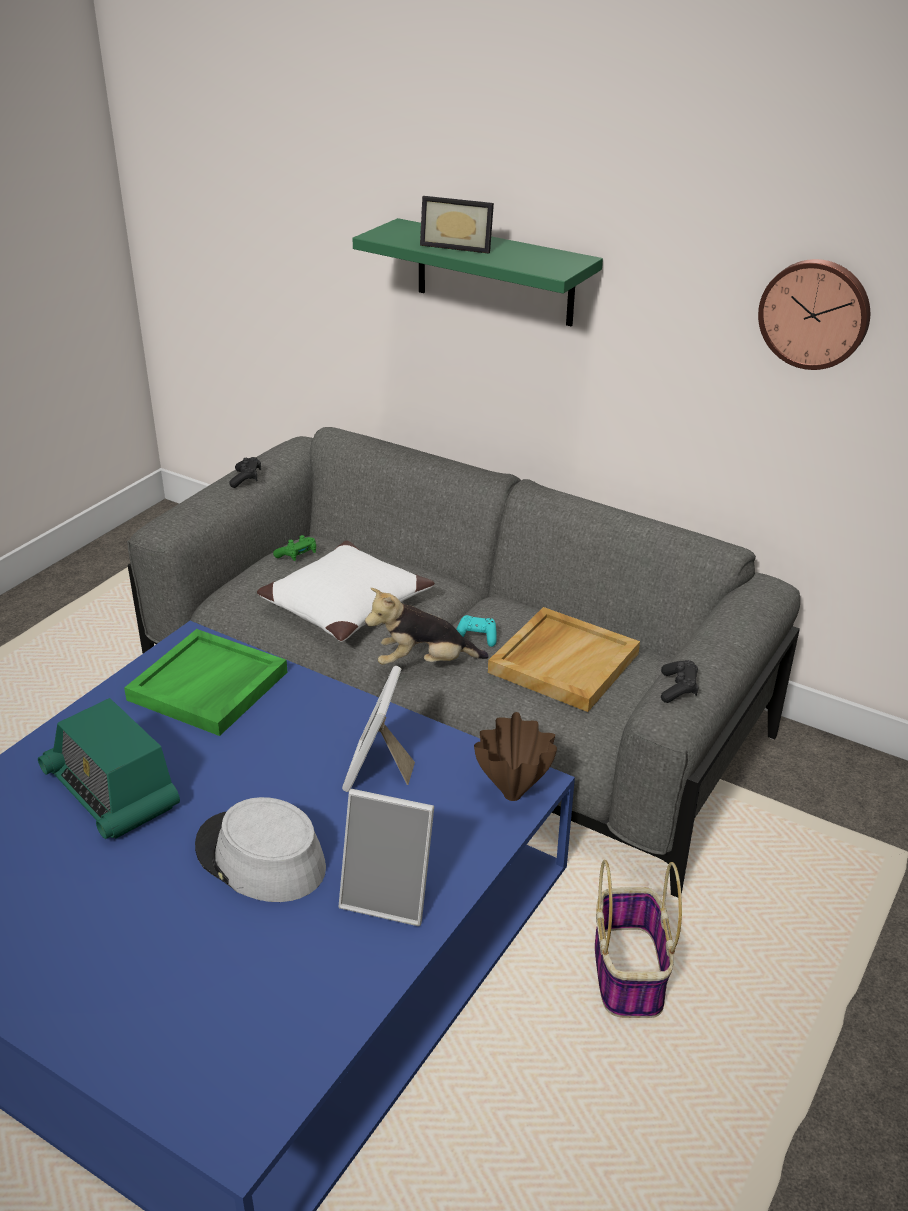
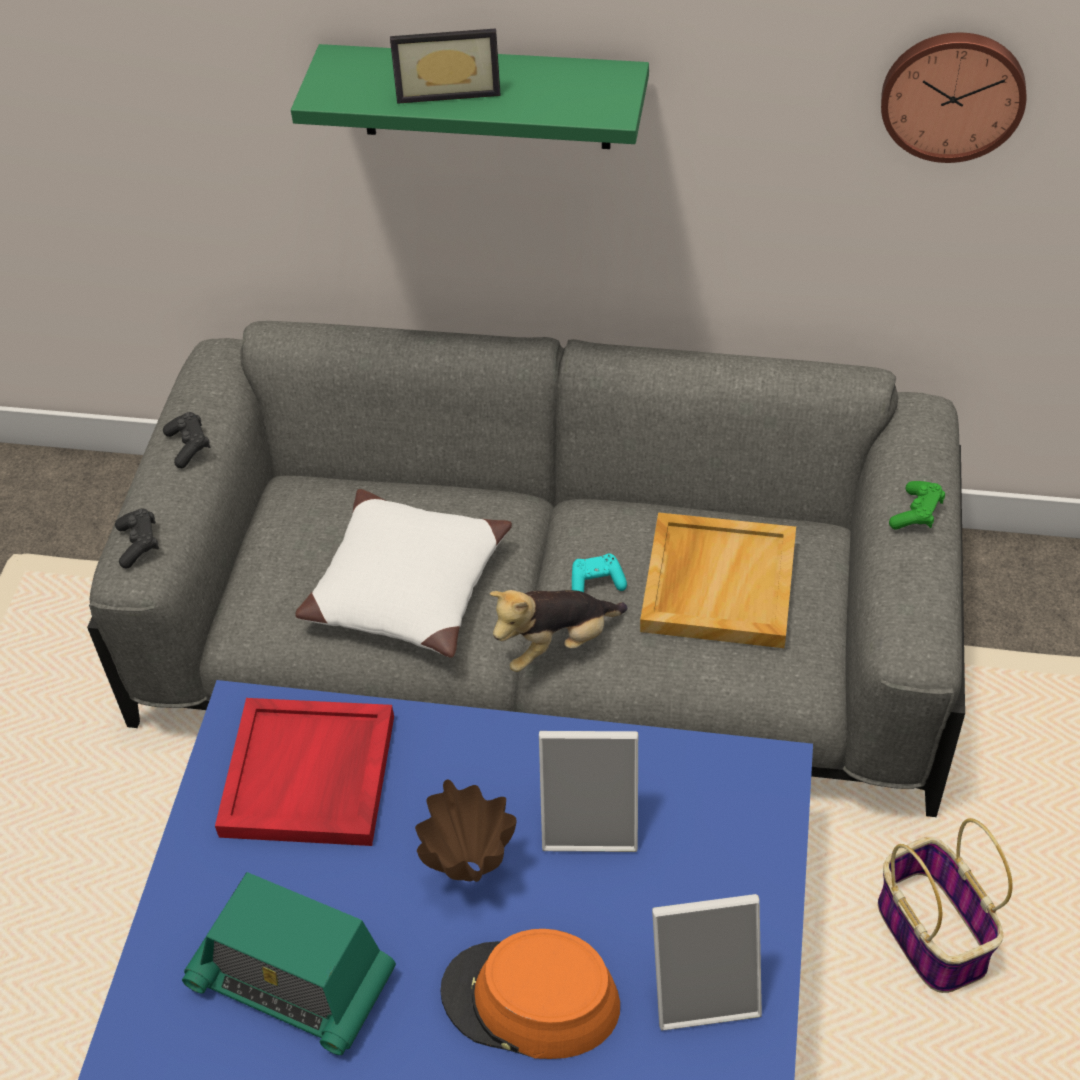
camera: 20 degrees left, 15 degrees up
(208, 687) = (310, 777): green tray -> red tray
(260, 857) = (530, 1000): grey hat -> orange hat
(297, 555) = (295, 526): green game controller -> green game controller (916, 514)
(378, 770) = (591, 822): picture frame -> picture frame turned 75 degrees counterclockwise
(512, 796) = (761, 797): brown vase -> brown vase (470, 873)
(678, 689) = (907, 608): black game controller -> black game controller (139, 544)

